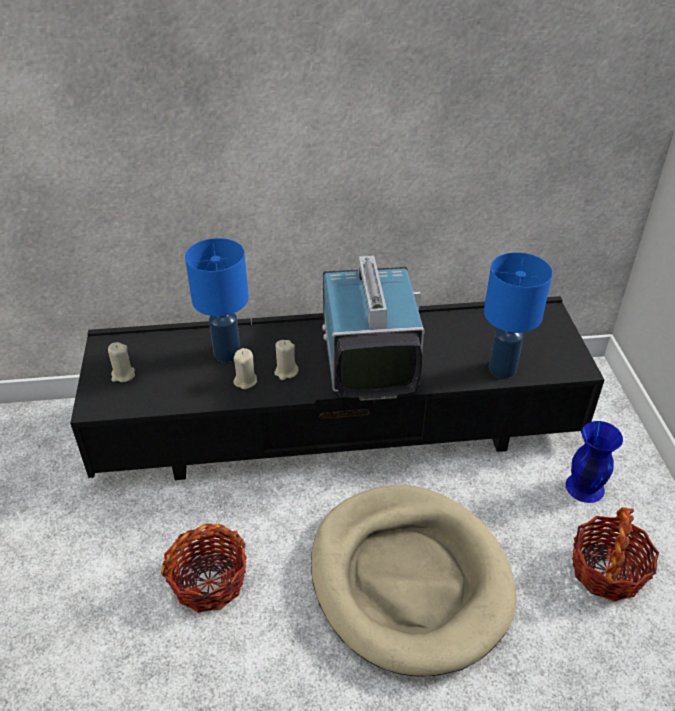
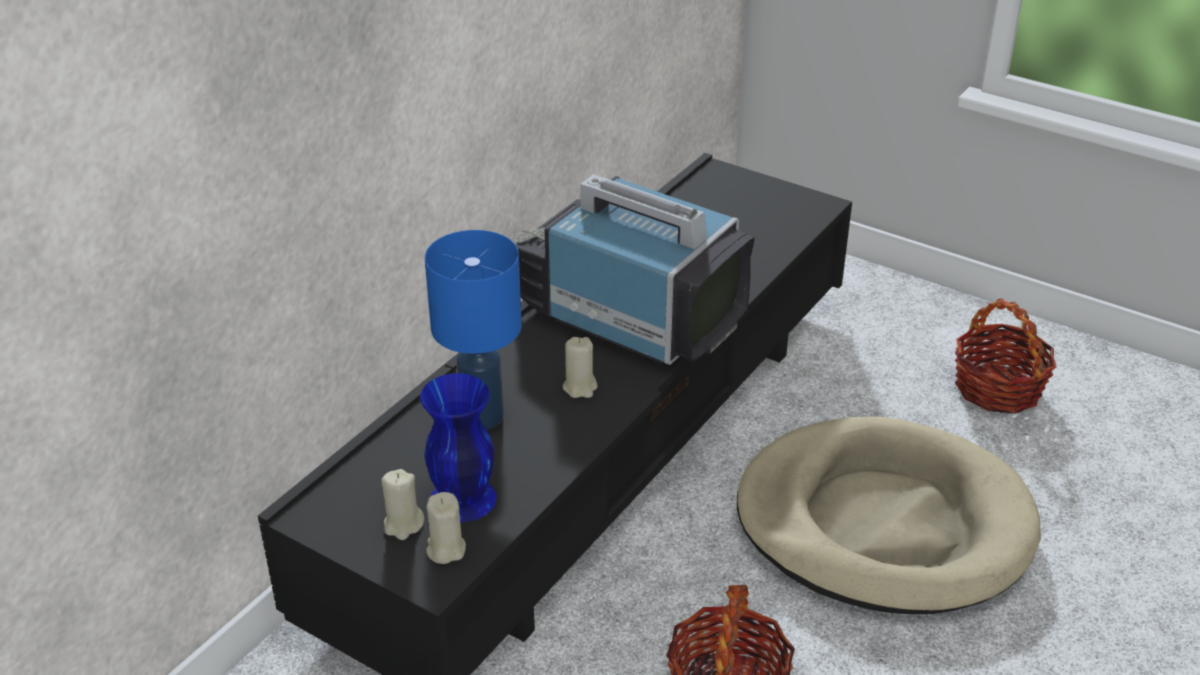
camera: 50 degrees left, 5 degrees down
(245, 381) = (555, 425): beige candle -> beige candle (445, 549)
(503, 369) = (766, 246): blue table lamp -> none
(584, 487) = (887, 338): blue vase -> blue vase (461, 499)

